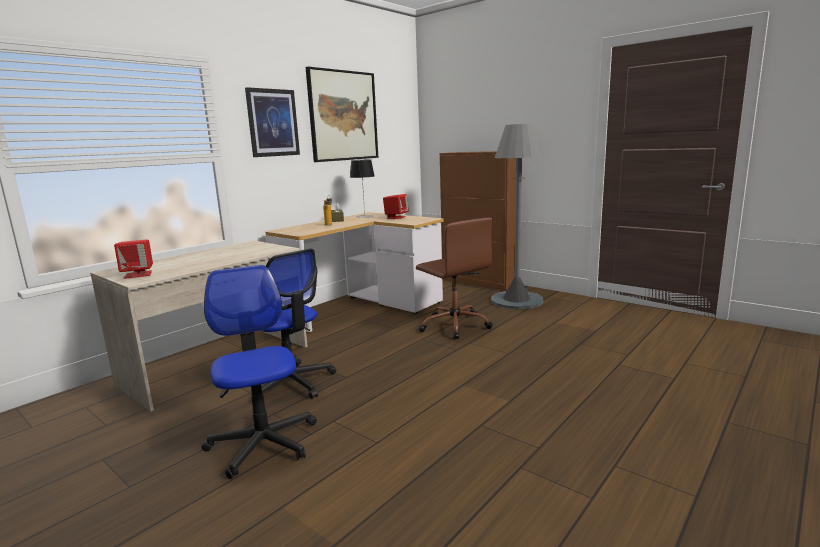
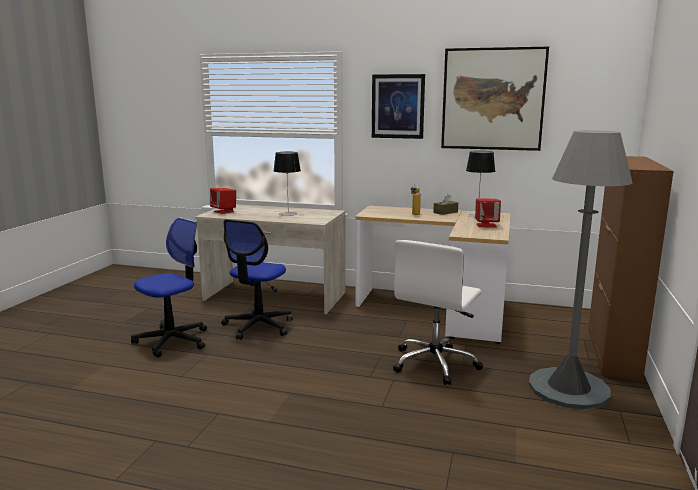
camera: 65 degrees right, 0 degrees up
(222, 254) = (288, 214): none -> table lamp
(454, 325) = (435, 364): brown office chair -> white office chair

